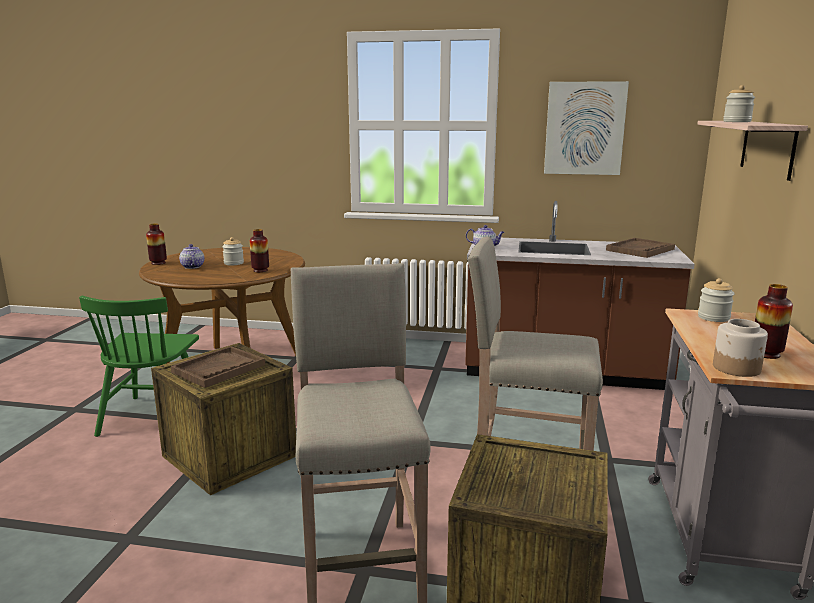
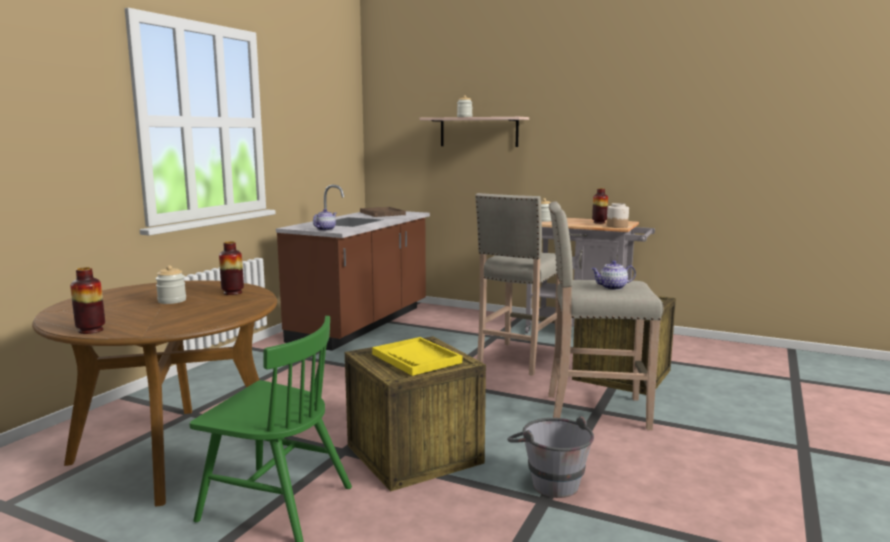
camera: 75 degrees left, 5 degrees down
(168, 538) = (548, 481): none -> grey bucket
(192, 266) = (154, 315): teapot -> teapot (612, 287)
(218, 369) = (416, 358): brown tray -> yellow tray
(584, 128) = (310, 125): picture -> none

